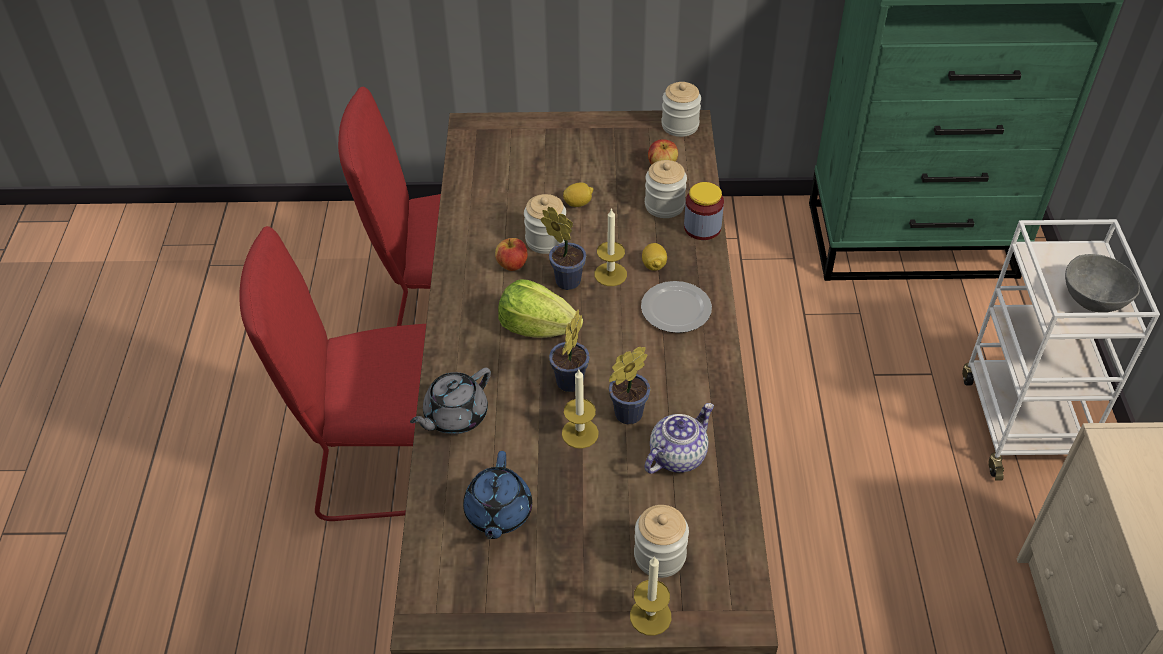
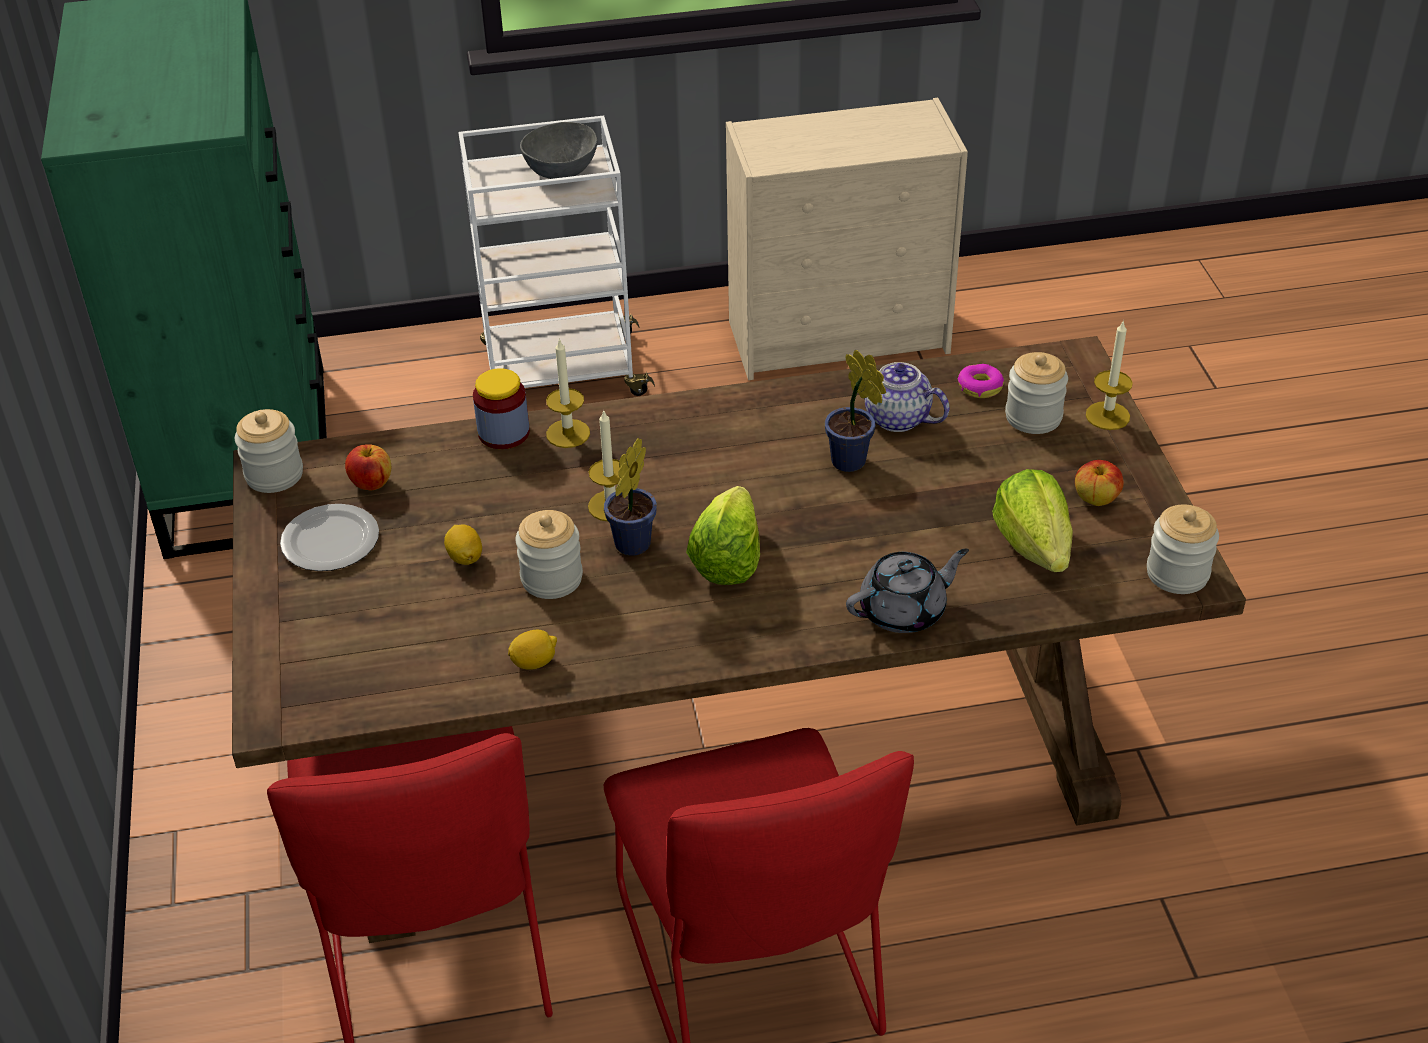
camera: 100 degrees left, 5 degrees down
(454, 416) = (904, 611): grey teapot -> grey teapot turned 60 degrees counterclockwise
(498, 513) = (1034, 545): blue teapot -> lettuce
(512, 265) = (610, 605): apple -> apple (1096, 499)
(568, 385) = (819, 517): potted plant -> none
(580, 433) = (892, 496): candle -> candle (568, 433)
(654, 265) = (586, 468): lemon -> lemon (534, 662)
(664, 205) = (461, 471): jar -> jar (1177, 573)
(675, 309) = (663, 442): plate -> plate (329, 542)
(709, 525) = (980, 387): none -> donut

